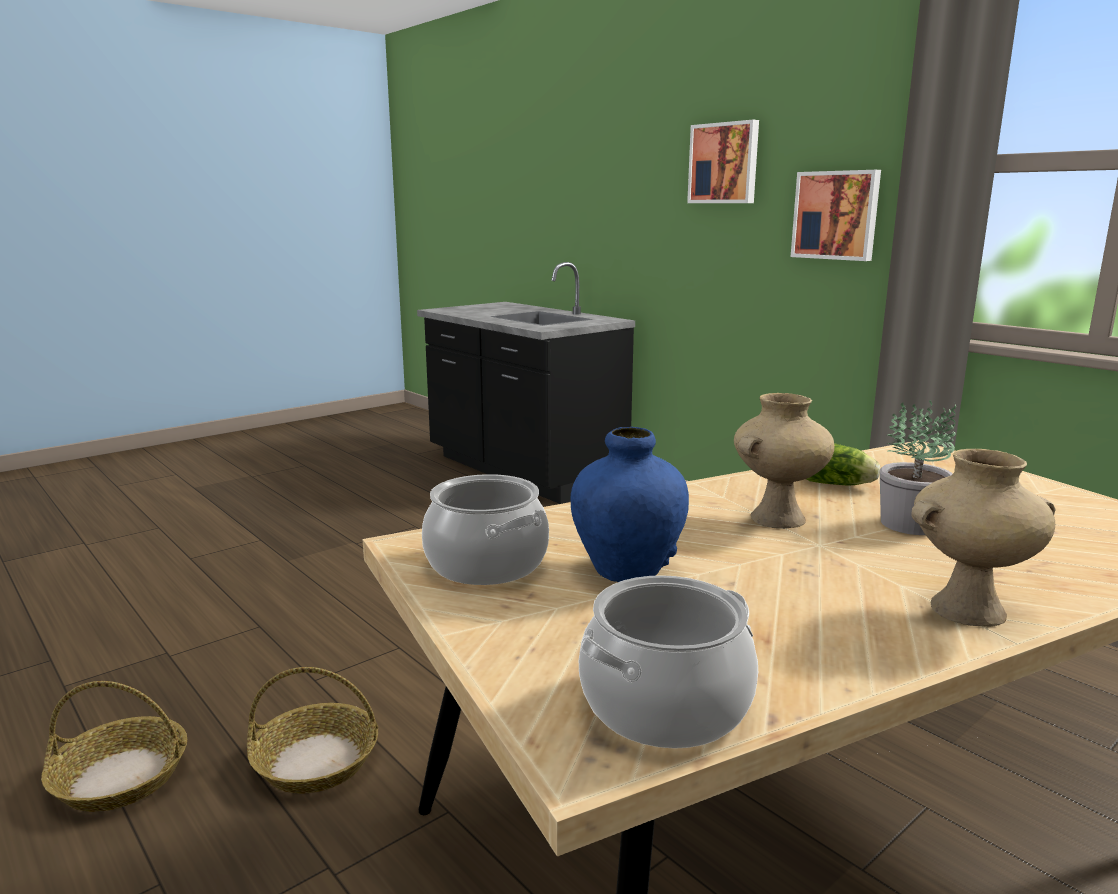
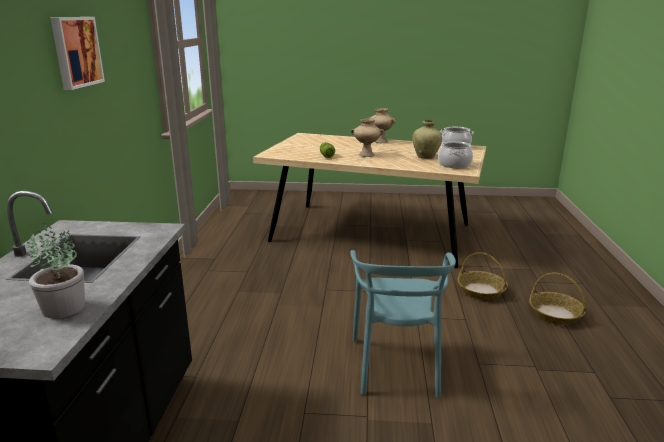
camera: 135 degrees left, 5 degrees up
(366, 584) = (397, 365): none -> turquoise chair
(627, 570) = (425, 157): blue vase -> beige vase
(836, 215) = (130, 81): picture -> none
(911, 523) = (342, 148): potted plant -> potted plant (62, 307)

